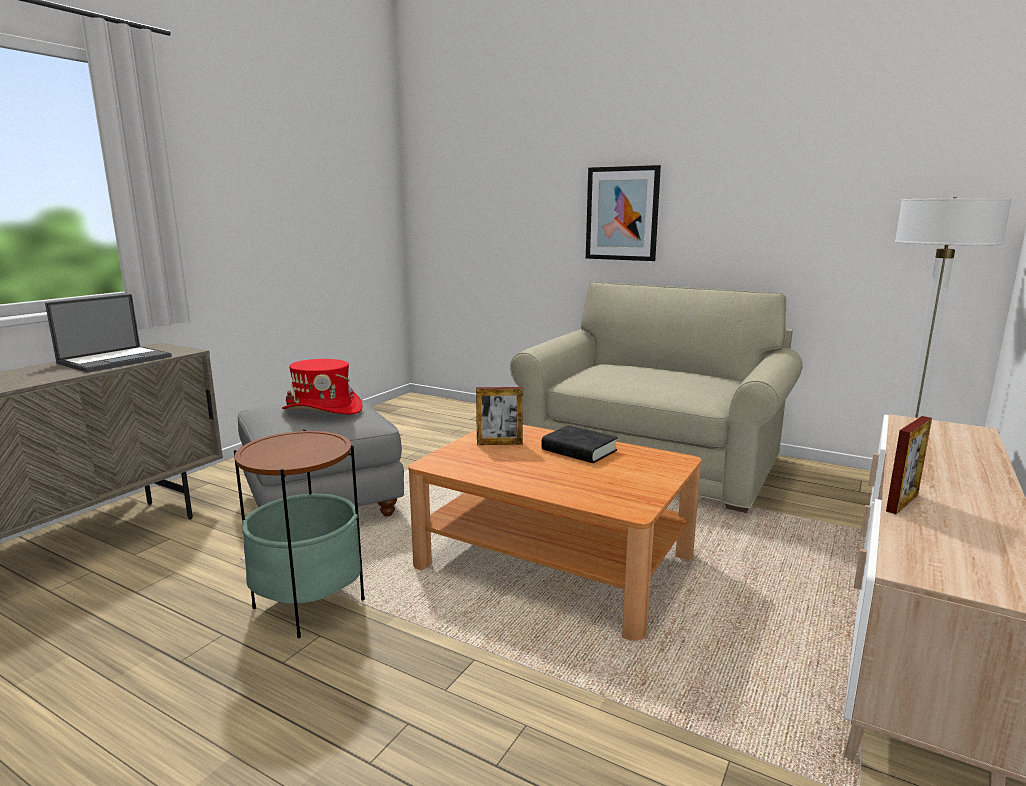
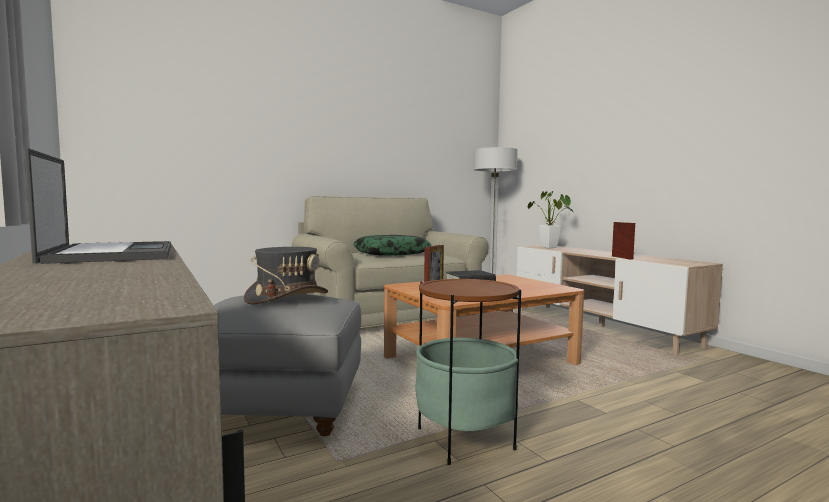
camera: 60 degrees left, 10 degrees down
(323, 409) = (287, 298): red hat -> grey hat
(622, 213) = (314, 148): picture -> none
(638, 378) = (392, 253): none -> pillow
(932, 435) = (551, 248): none -> potted plant

